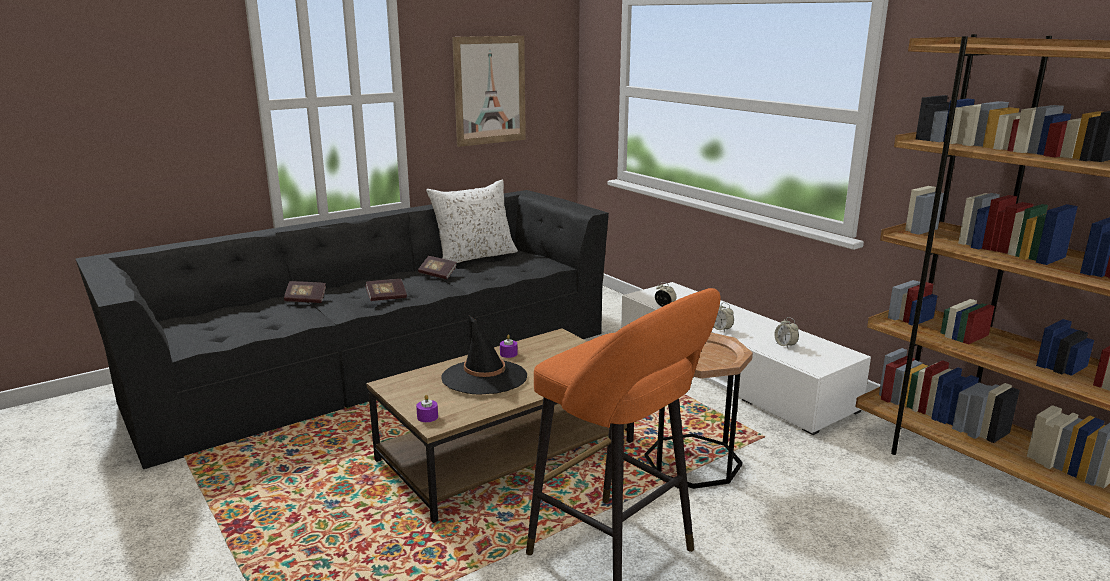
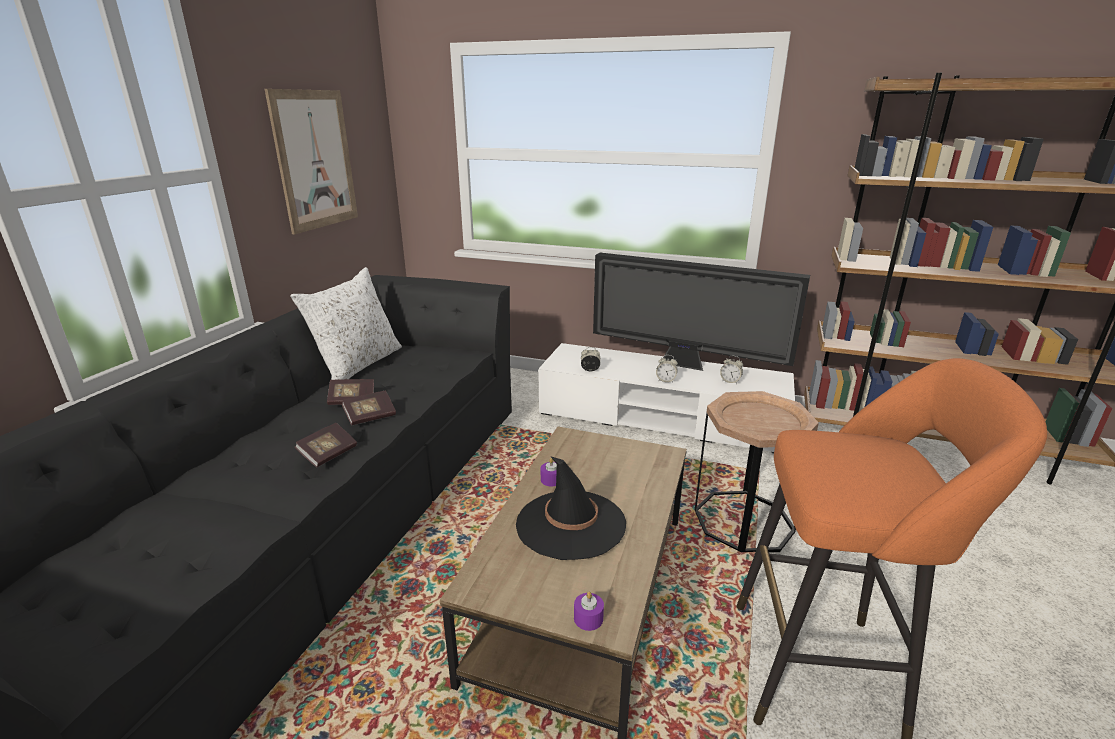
camera: 35 degrees left, 5 degrees up
(306, 300) = (203, 497): book -> book (370, 417)
(763, 323) = (685, 365): none -> television

